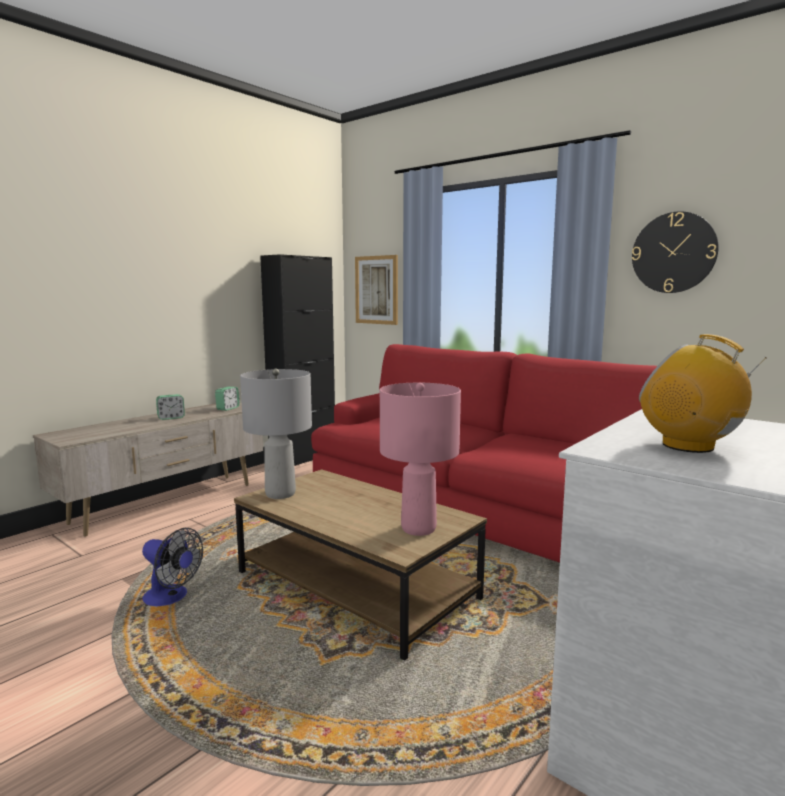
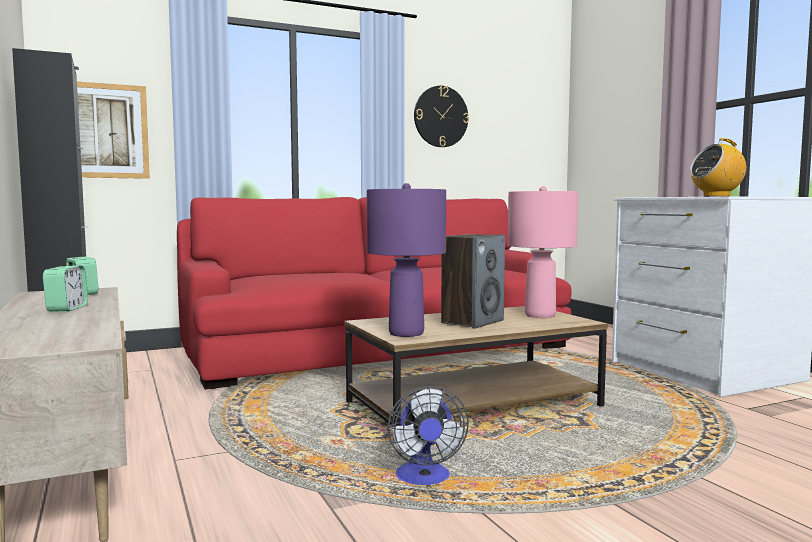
camera: 65 degrees left, 5 degrees down
(171, 598) = (424, 479): fan -> fan turned 120 degrees clockwise
(280, 494) = (407, 333): grey table lamp -> purple table lamp
(351, 506) = (472, 322): none -> speaker

